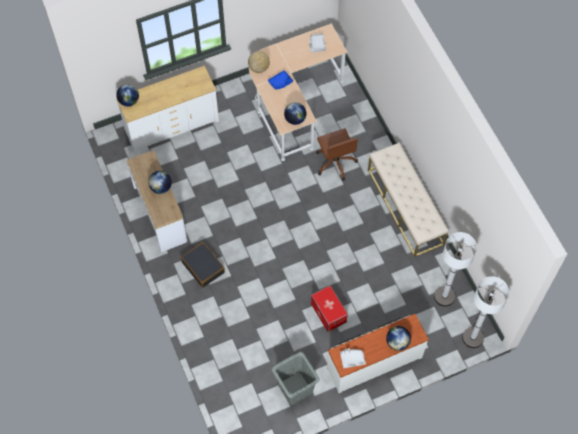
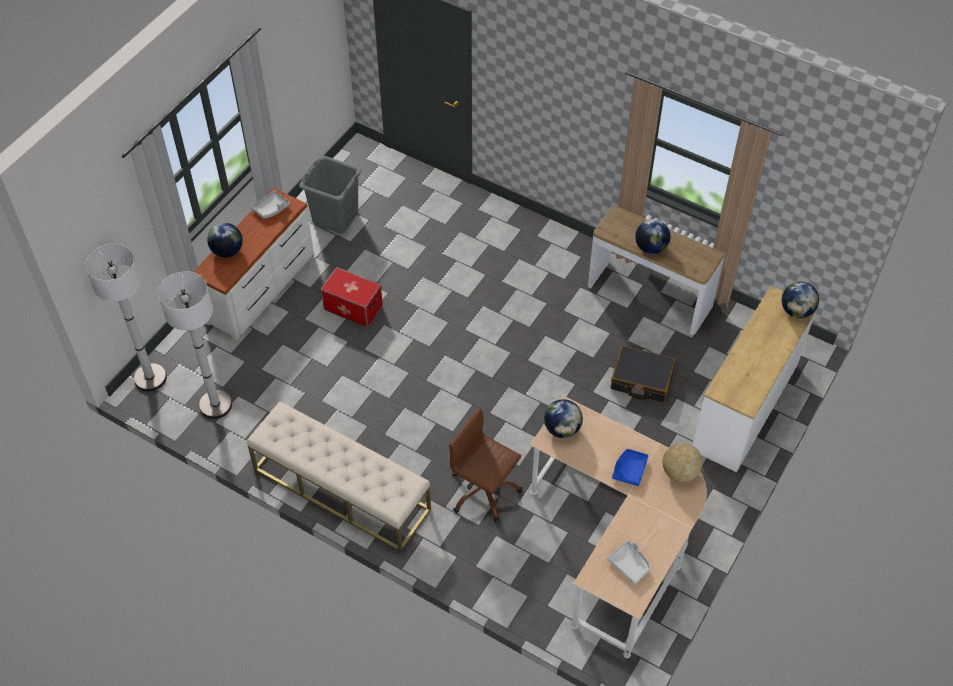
camera: 145 degrees right, 10 degrees down
(203, 267) = (542, 272): black suitcase -> black suitcase (641, 380)

